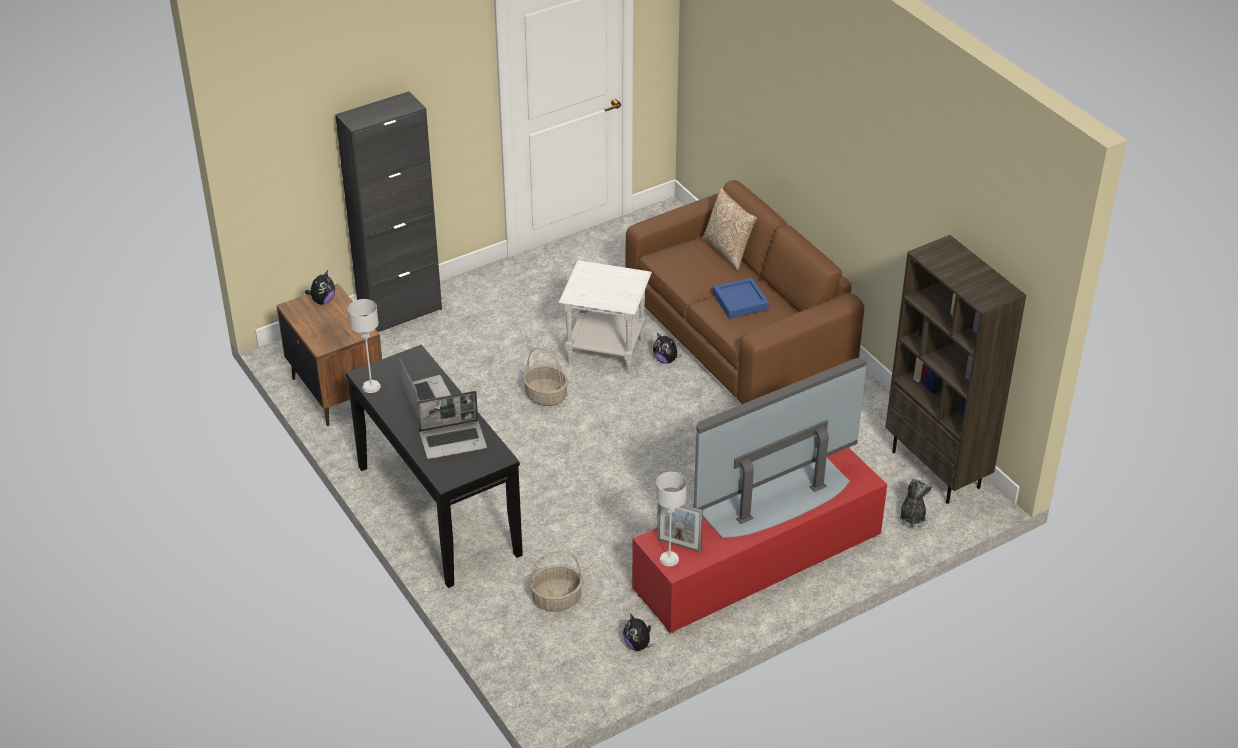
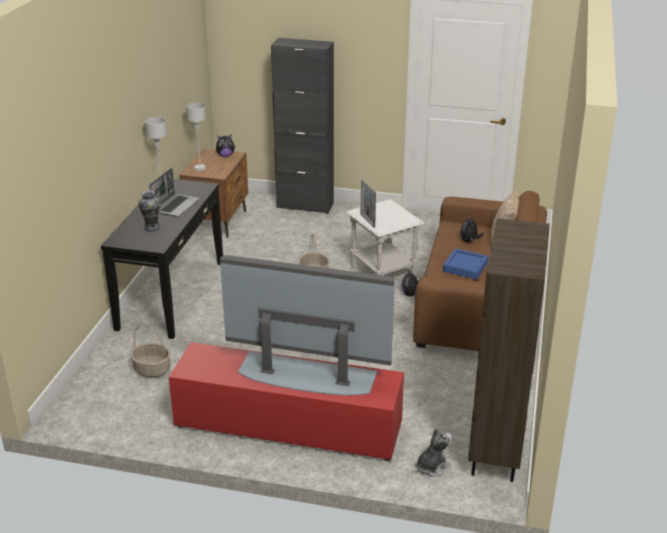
camera: 45 degrees right, 10 degrees down
(453, 440) = (152, 228): laptop -> vase
(638, 645) = (151, 420): plush toy -> plush toy (469, 241)
(669, 559) = (189, 364): grey table lamp -> grey table lamp (199, 168)
(678, 544) = (208, 360): picture frame -> picture frame (367, 220)

